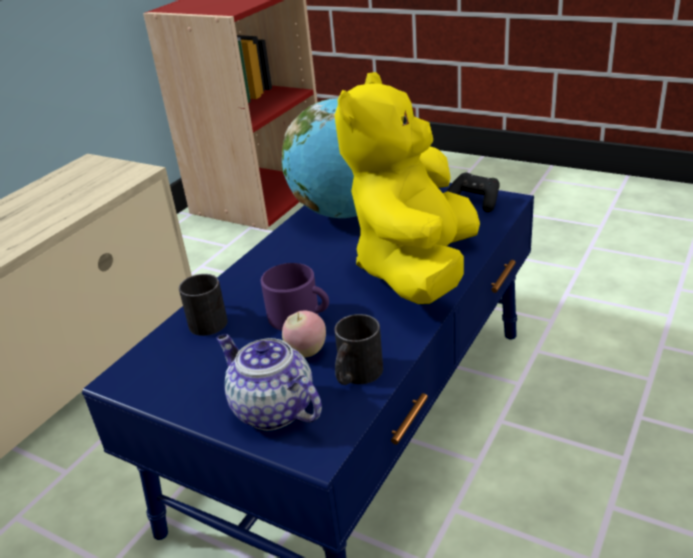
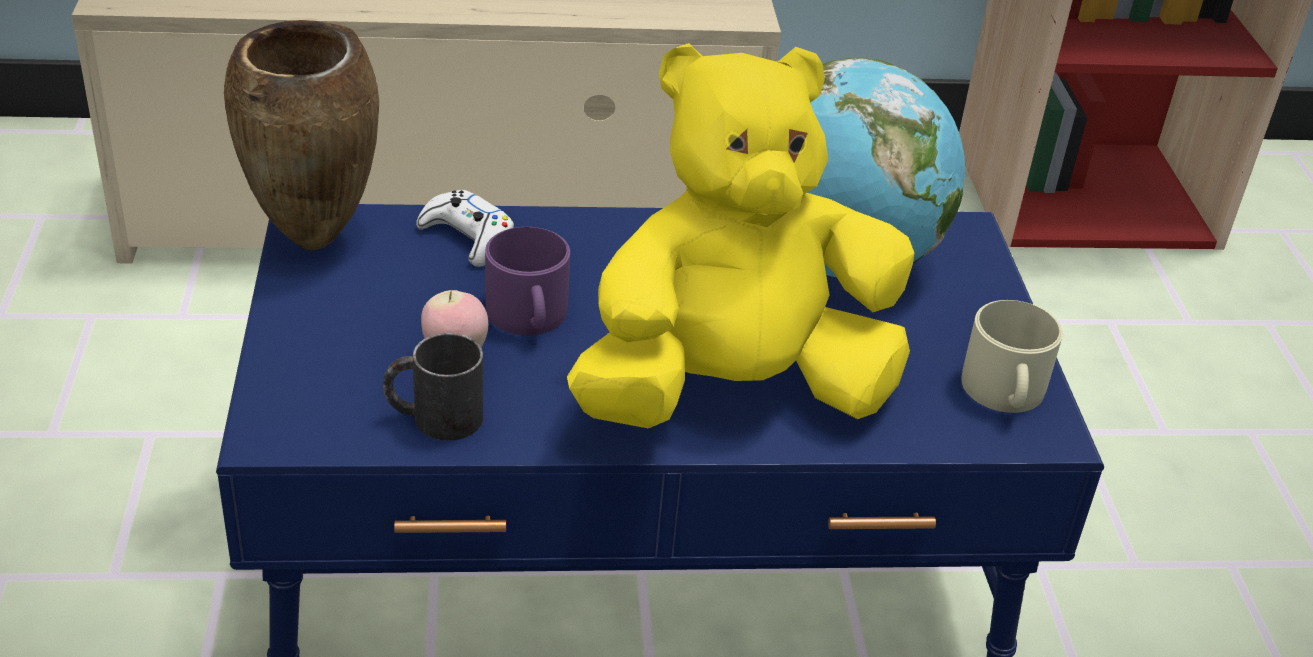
camera: 50 degrees right, 5 degrees up
(145, 380) = (315, 242): none -> brown vase
(207, 318) = (467, 237): black mug -> white game controller
(271, 409) = (322, 367): teapot -> none
(474, 201) = (1004, 393): black game controller -> beige mug

